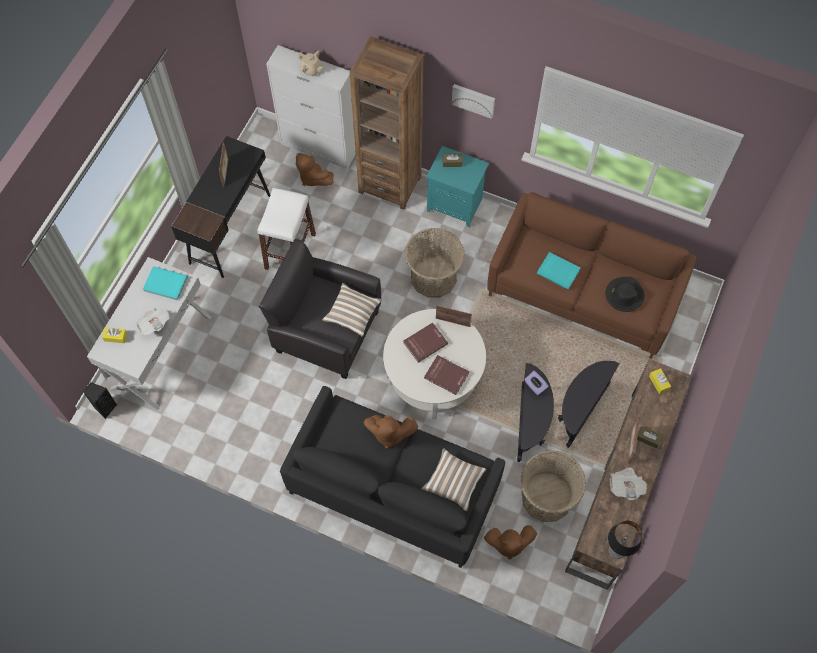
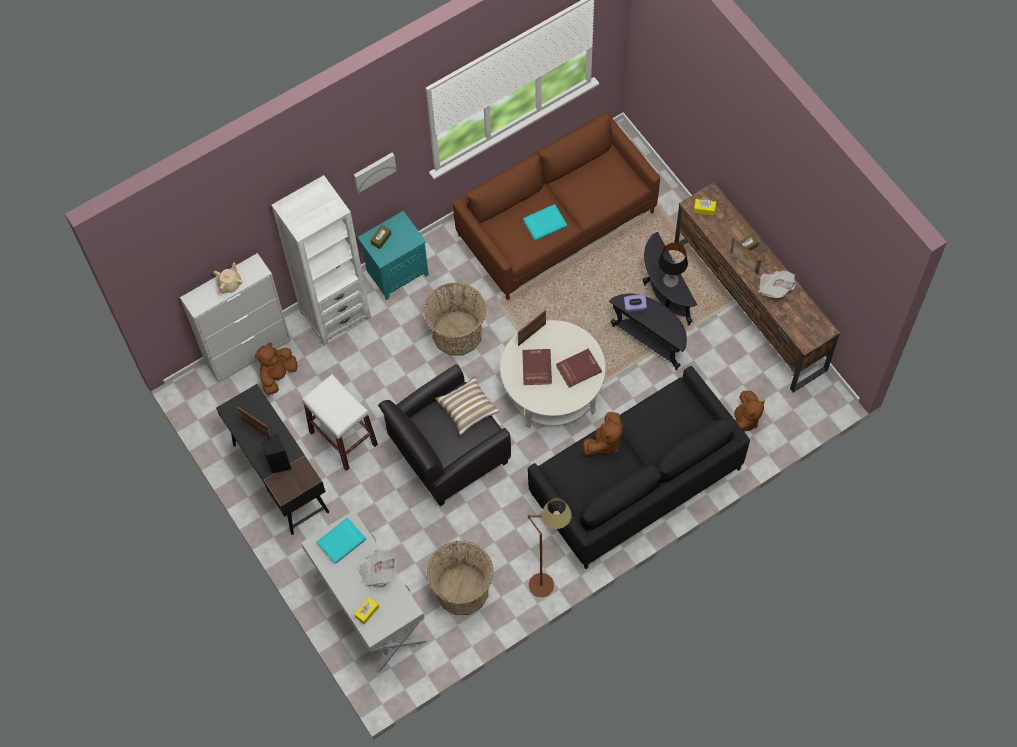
camera: 55 degrees left, 0 degrees up
(105, 407) = (393, 686): black speaker -> black speaker (279, 464)
(266, 468) = (548, 576): none -> brown floor lamp
(311, 69) = (230, 284): beige teapot -> beige teapot turned 45 degrees counterclockwise
(312, 177) = (278, 375): brown plush toy -> brown plush toy turned 135 degrees clockwise
(390, 184) = (335, 314): brown bookcase -> white bookcase
(454, 482) = (681, 417): pillow -> none
(546, 497) = (721, 367): basket -> basket (462, 590)
(617, 550) = (822, 326): table lamp -> table lamp (670, 280)
(624, 295) = (601, 188): black hat -> none

